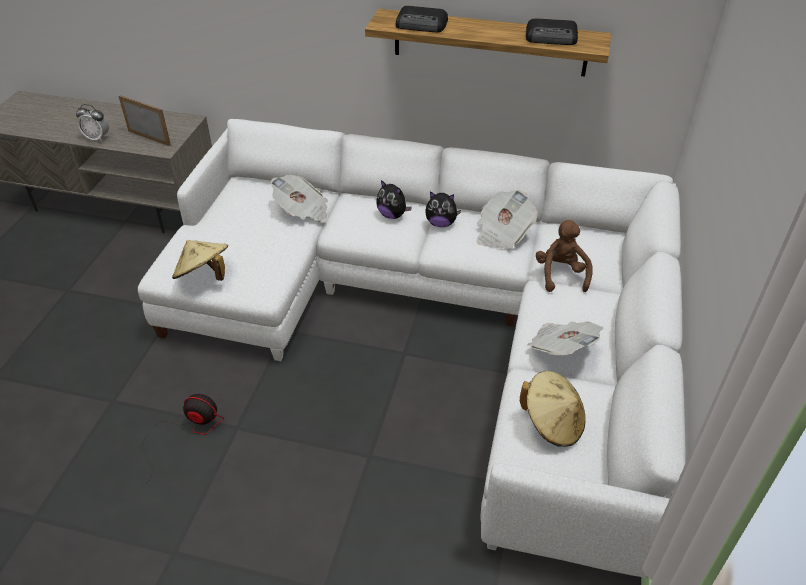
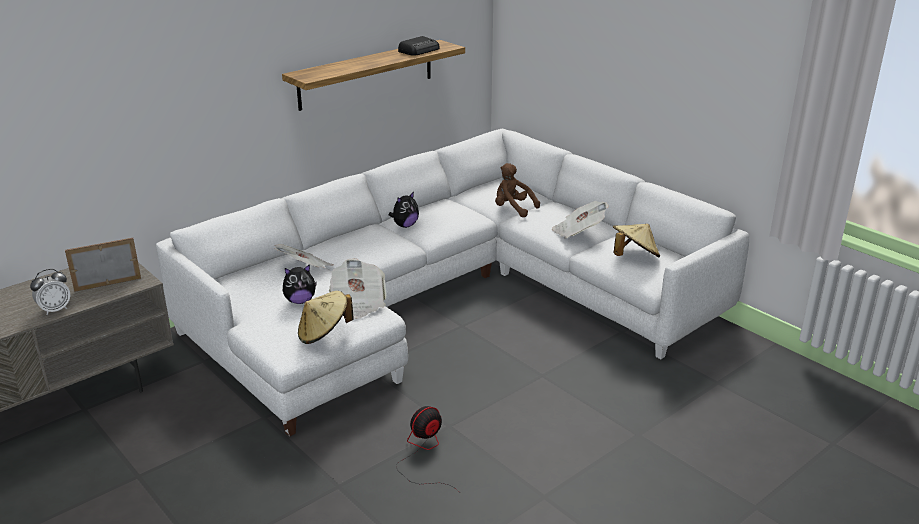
camera: 55 degrees left, 15 degrees down
(392, 215) = (369, 237): plush toy -> plush toy (300, 301)
(422, 25) = (334, 70): radio -> none
(502, 233) = (449, 209): newspaper -> newspaper (359, 302)

